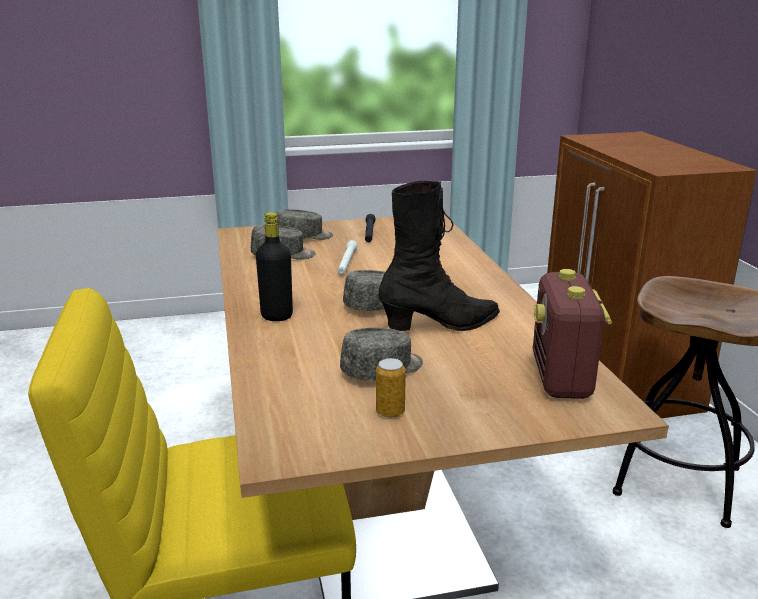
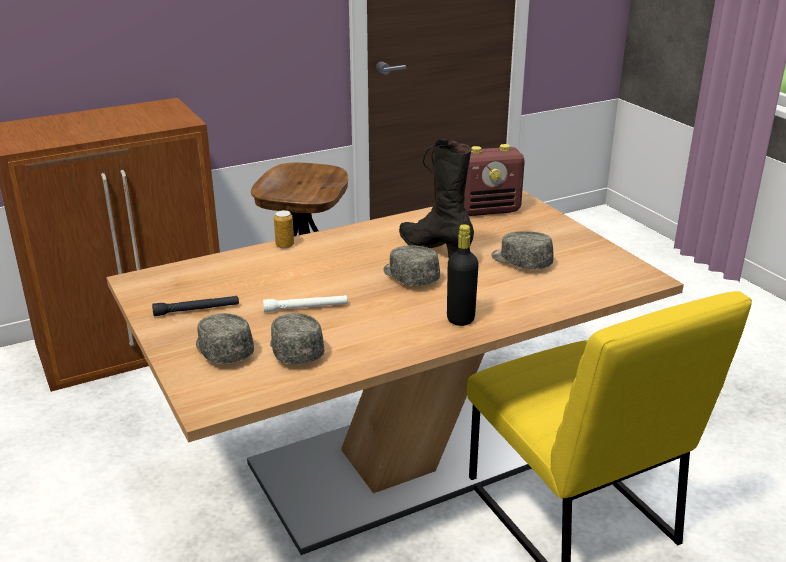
camera: 105 degrees left, 5 degrees up
(390, 412) = (572, 253): can -> can (285, 245)

